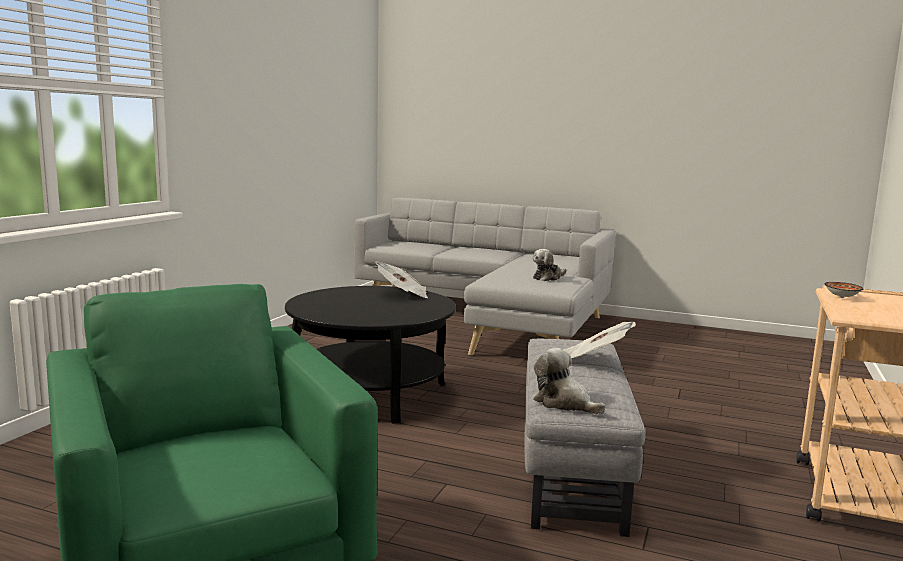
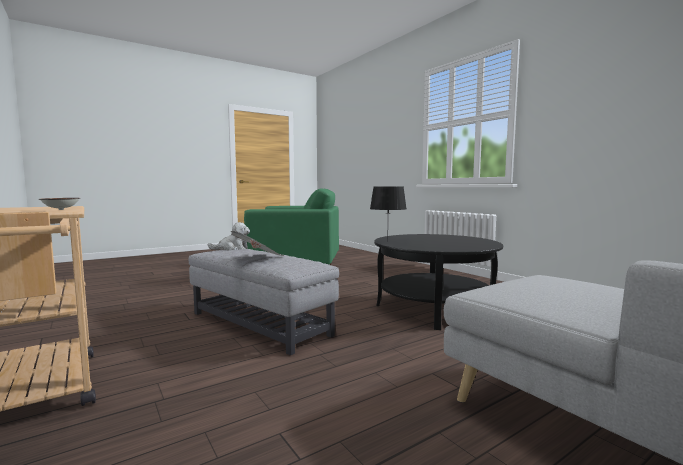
camera: 125 degrees right, 5 degrees down
(402, 294) = (460, 246): newspaper -> none
(412, 317) = (387, 241): none -> black table lamp
(548, 278) = (566, 298): plush toy -> none

